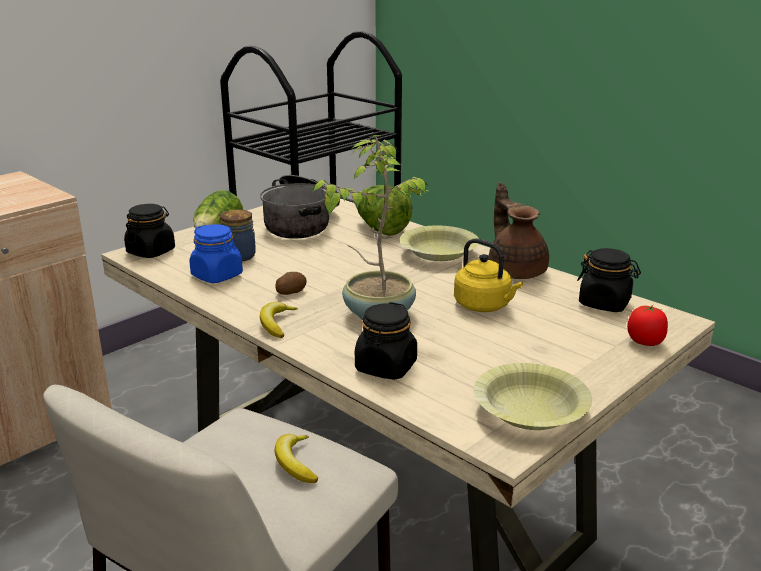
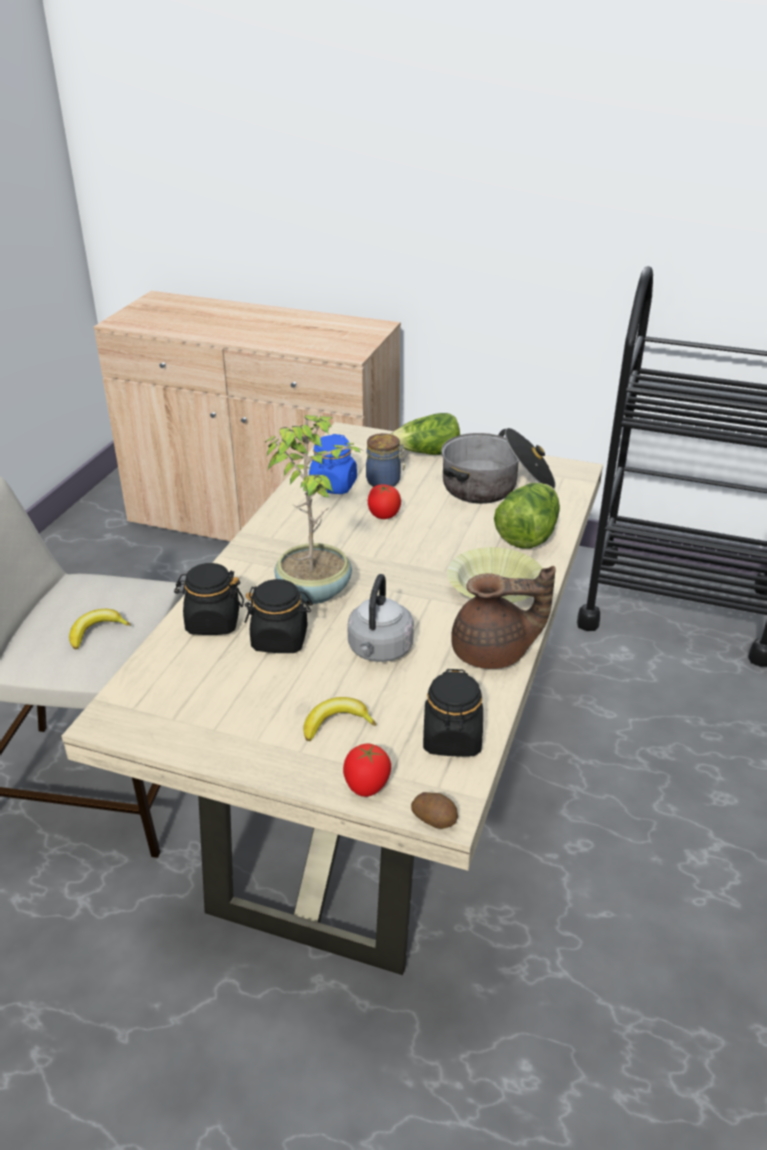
camera: 65 degrees right, 10 degrees up
(151, 251) = (357, 439): black jar -> black jar (280, 639)
(276, 324) = (259, 544): banana -> banana (336, 724)
(290, 292) = (327, 531): potato -> potato (435, 819)
(294, 267) = (383, 515): none -> tomato
(485, 306) = (379, 651): yellow kettle -> grey kettle
(516, 270) = (493, 653): brown teapot -> brown teapot turned 45 degrees clockwise
(530, 411) = (172, 724): yellow bowl -> none

